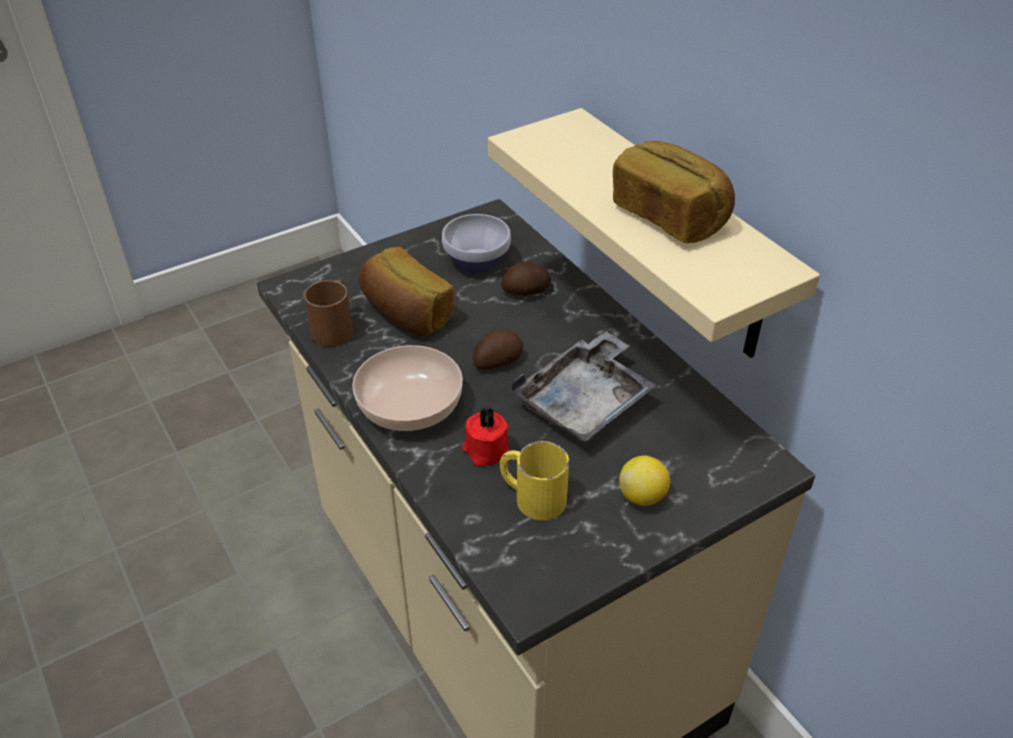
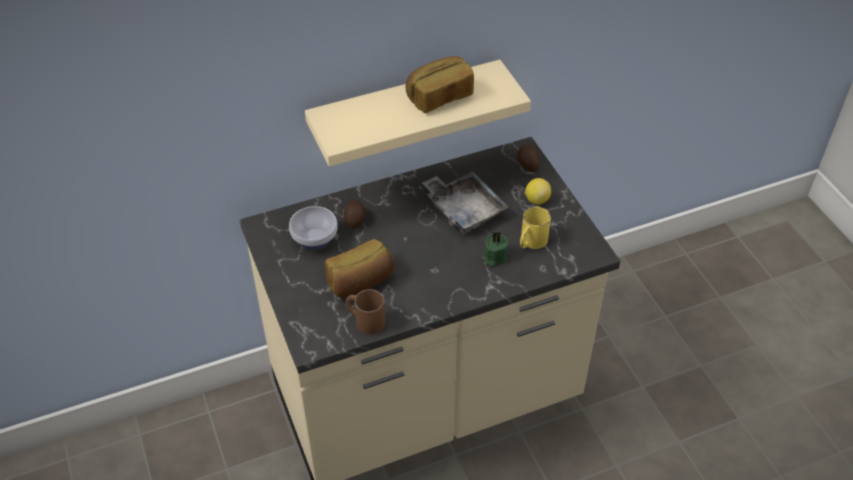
camera: 80 degrees left, 5 degrees up
(411, 406) = (451, 286): bowl -> none
(485, 450) = (494, 257): red candle -> green candle
(497, 360) = (419, 242): potato -> potato (527, 164)

